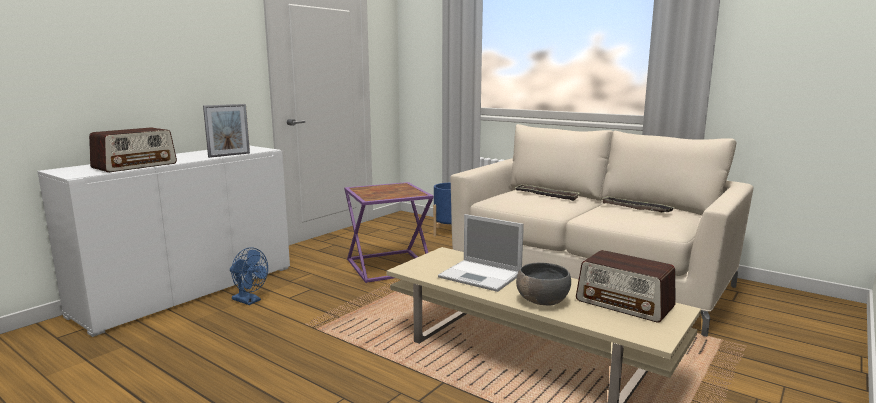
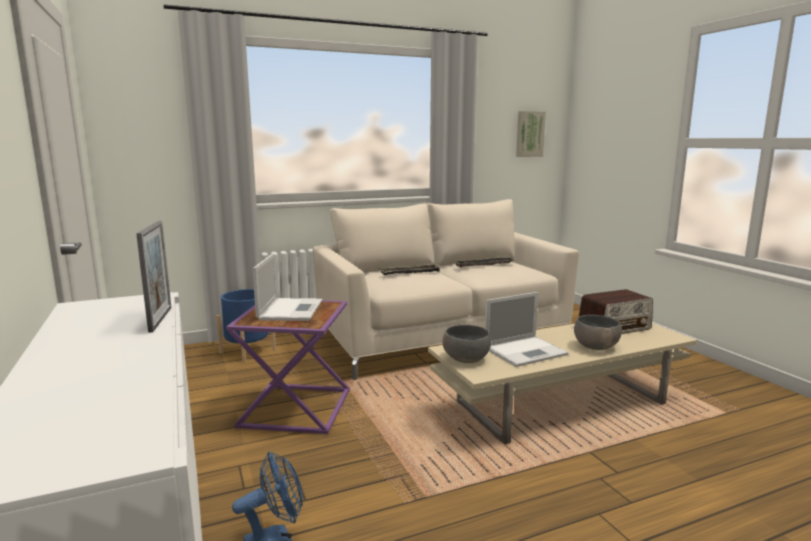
camera: 60 degrees left, 0 degrees up
(135, 166) = (123, 390): radio -> none
(392, 190) = (291, 309): none -> laptop
(433, 260) = (465, 358): none -> grey bowl
(830, 51) = (529, 134): none -> picture

